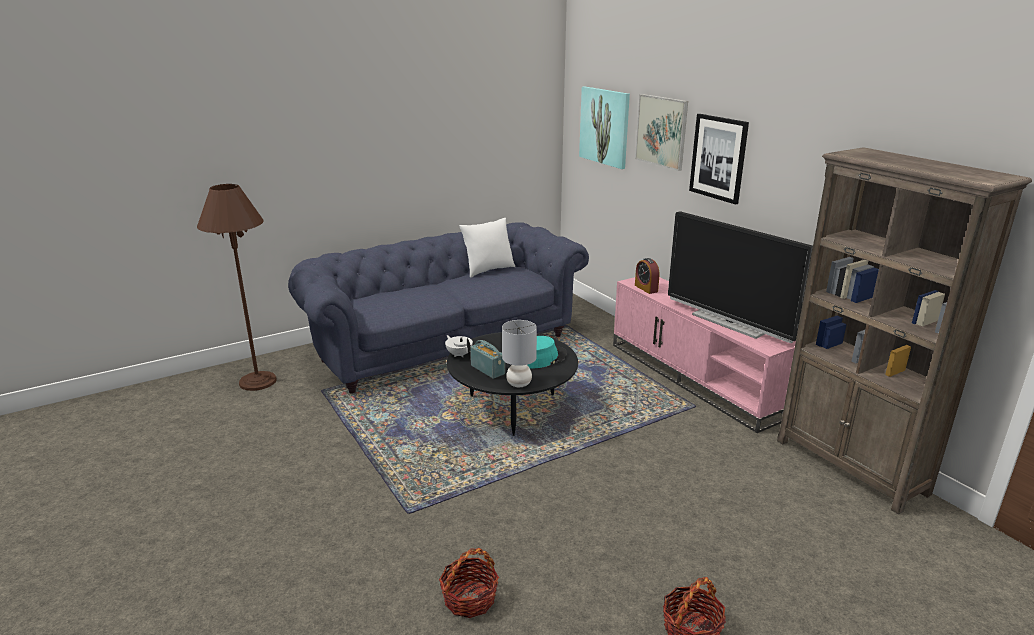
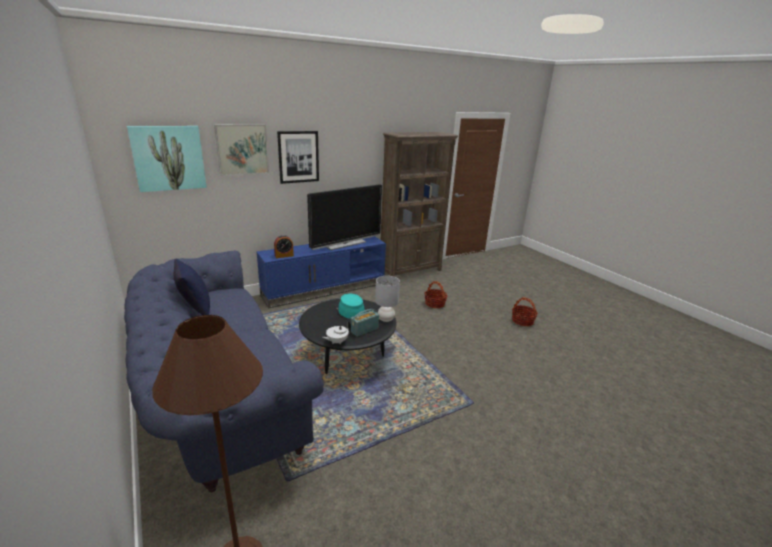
camera: 90 degrees left, 0 degrees up
(469, 599) = (533, 377): basket -> basket (435, 303)
(488, 270) = (195, 309): white pillow -> blue pillow
(696, 378) = (325, 289): pink tv stand -> blue tv stand

